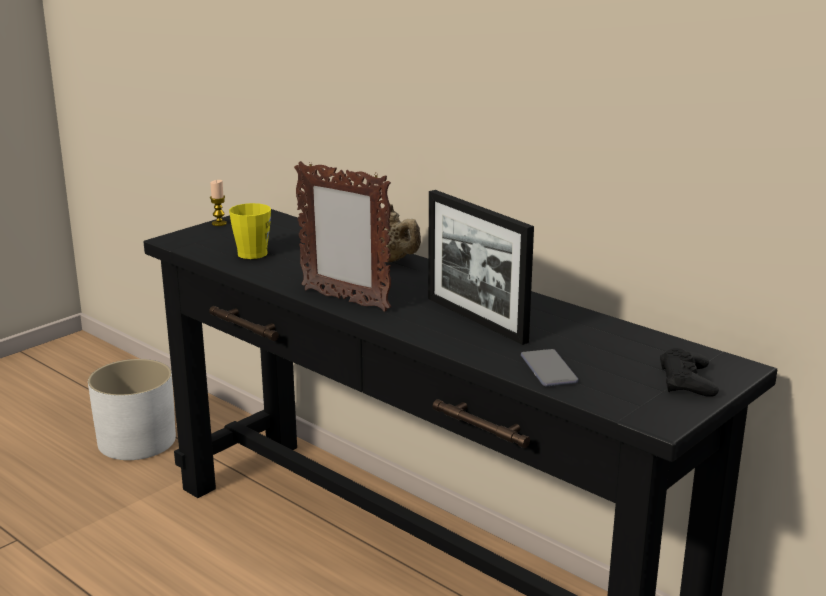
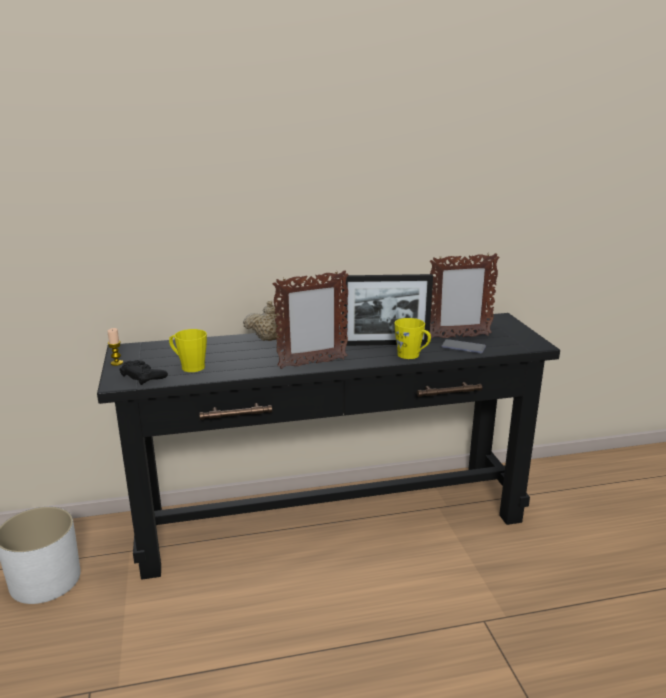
camera: 55 degrees left, 0 degrees up
(459, 345) = (412, 356): none -> yellow mug
(586, 356) = (458, 337): none -> picture frame
(687, 381) = (504, 329): black game controller -> black game controller (143, 376)

